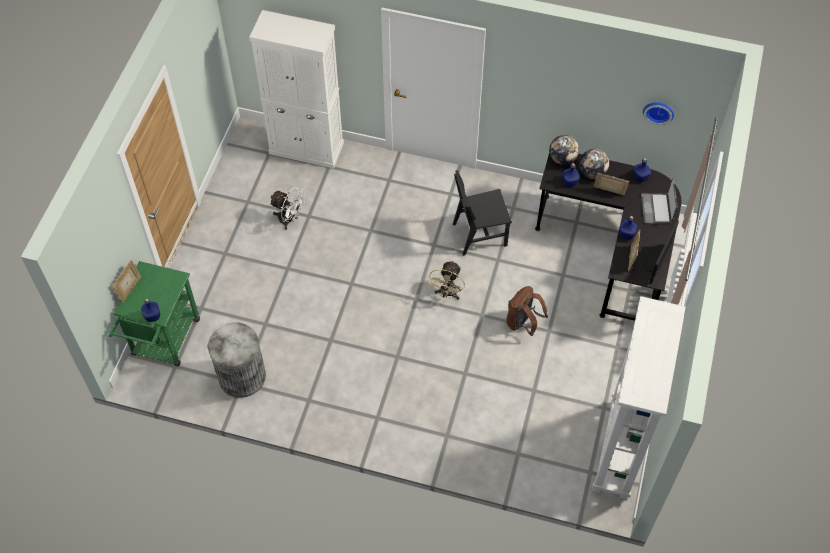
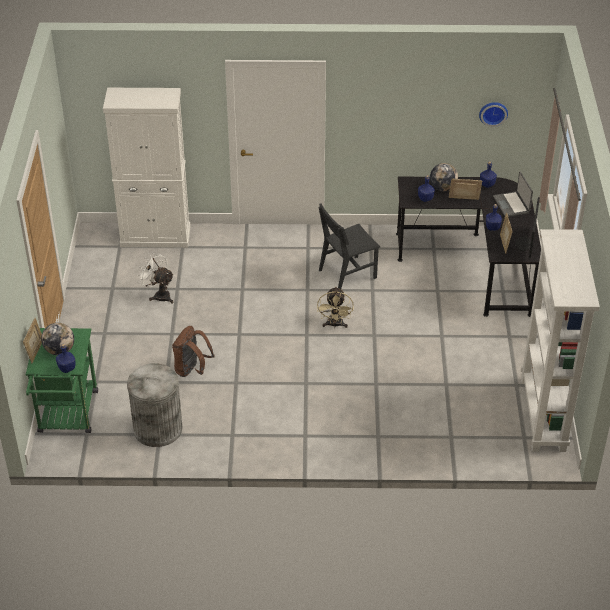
camera: 15 degrees left, 15 degrees down
(289, 220) = (159, 295): white fan -> white fan turned 150 degrees counterclockwise
(523, 323) = (415, 334): brown backpack -> brown backpack (192, 370)
(562, 159) = (412, 183): globe -> globe (59, 350)

